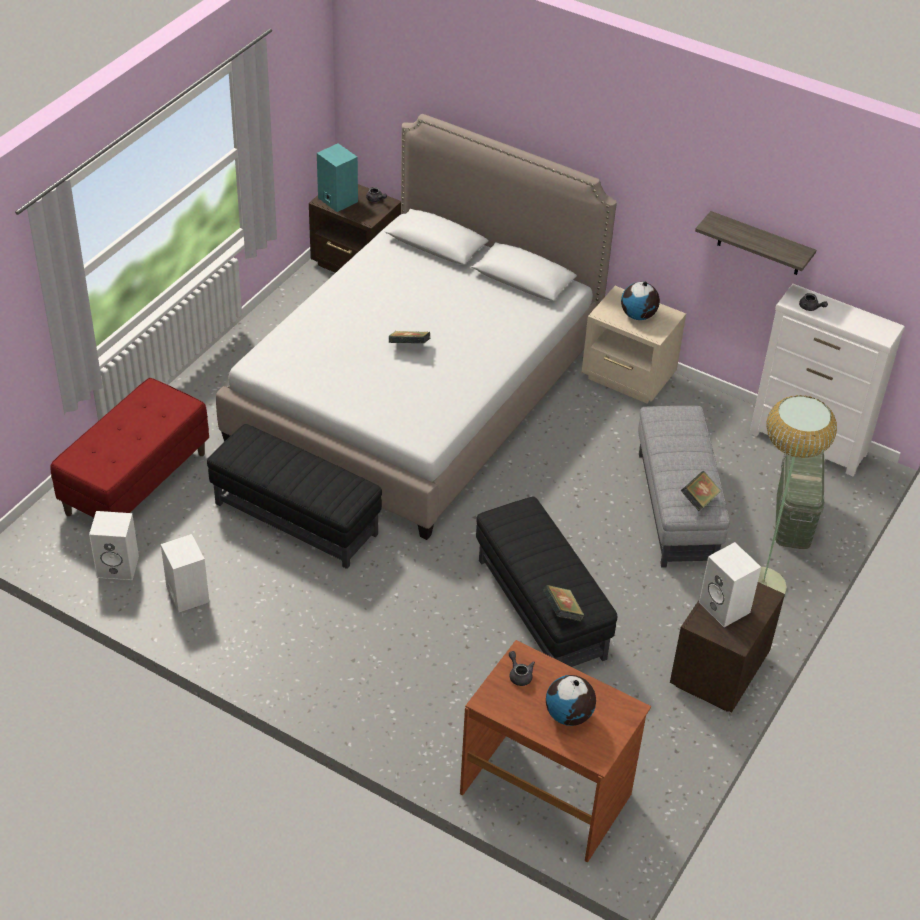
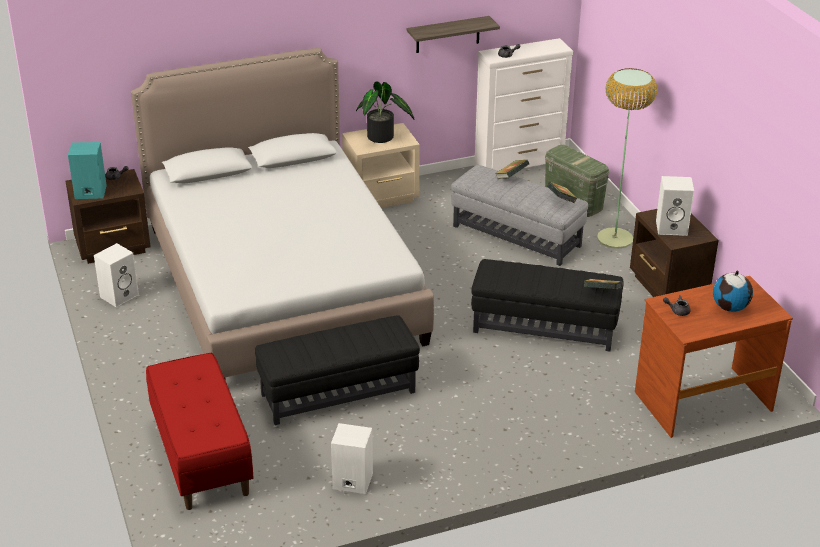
camera: 50 degrees left, 10 degrees down
(119, 566) = (281, 504): white speaker -> white speaker (119, 295)
(409, 346) = (298, 228): book -> book (511, 177)
(638, 315) = (382, 138): globe -> potted plant

